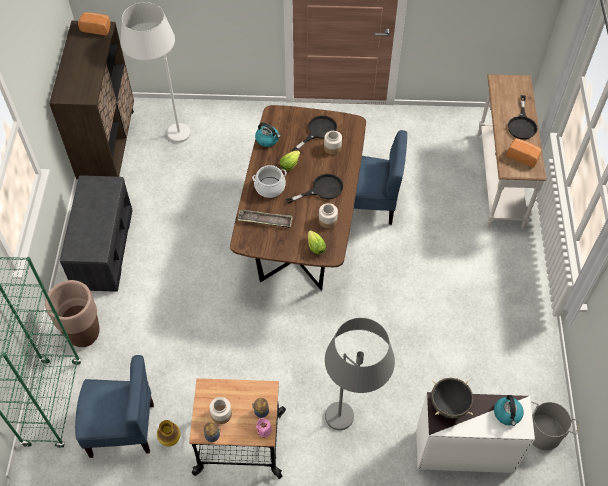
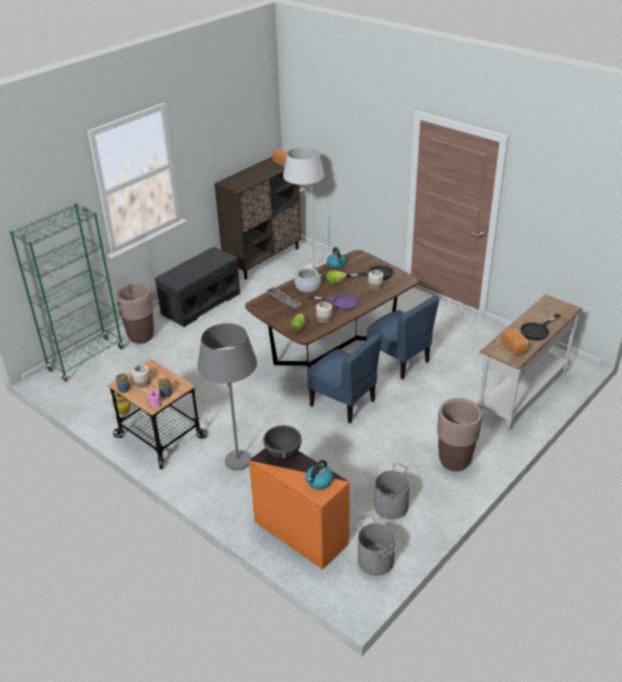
camera: 40 degrees right, 20 degrees down
(123, 428) = (106, 391): blue chair -> blue chair (343, 403)
(322, 190) = (340, 302): black frying pan -> purple frying pan
(463, 449) = (301, 532): white dresser -> orange dresser
(507, 370) = (391, 506): none -> grey bucket
(511, 288) = (454, 461): none -> brown planter

